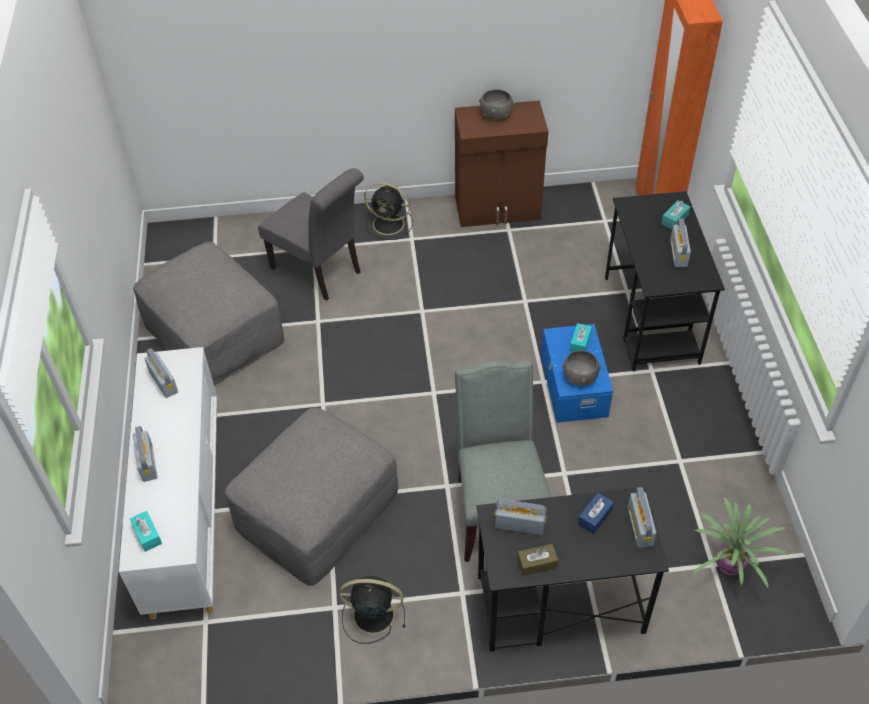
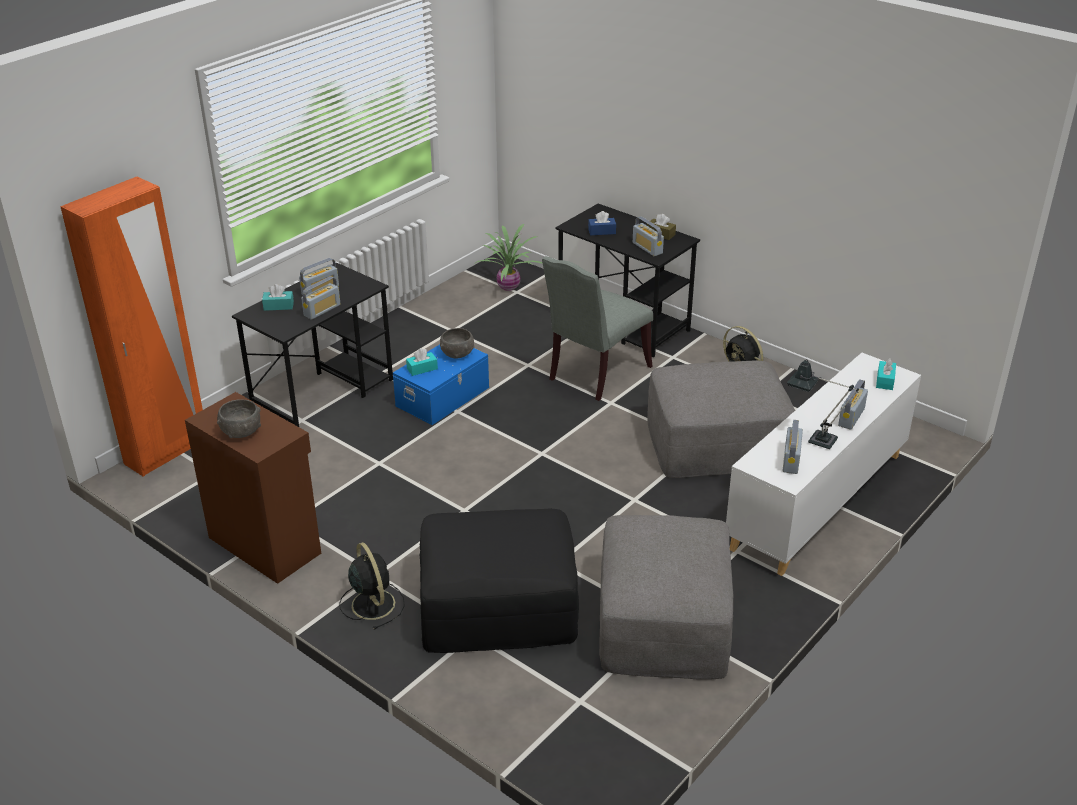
camera: 135 degrees left, 15 degrees down
(160, 417) = (816, 438): none -> table lamp
(320, 272) = (498, 605): grey chair -> black ottoman
(640, 526) = (585, 218): radio -> radio (322, 310)

